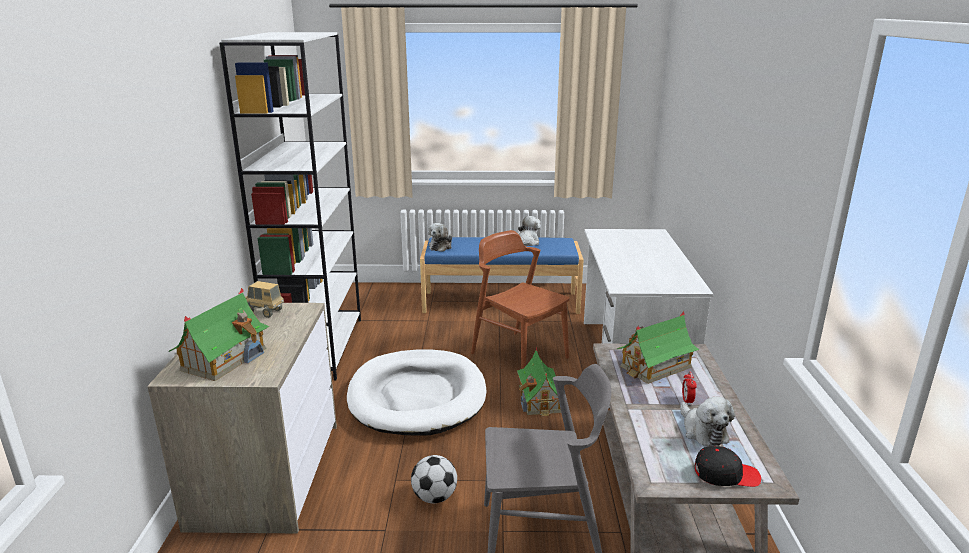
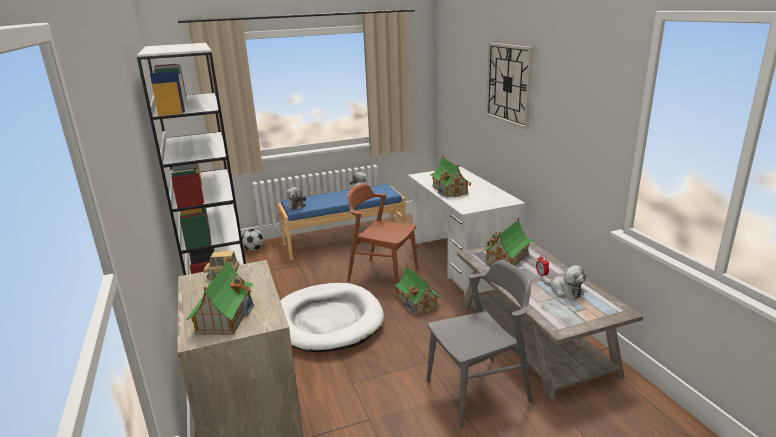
camera: 20 degrees left, 0 degrees up
(434, 497) = (389, 386): football -> football (254, 249)
(621, 258) = (449, 190): none -> toy house
(721, 118) = (509, 84): none -> wall clock
(725, 474) = (595, 313): black cap -> none

